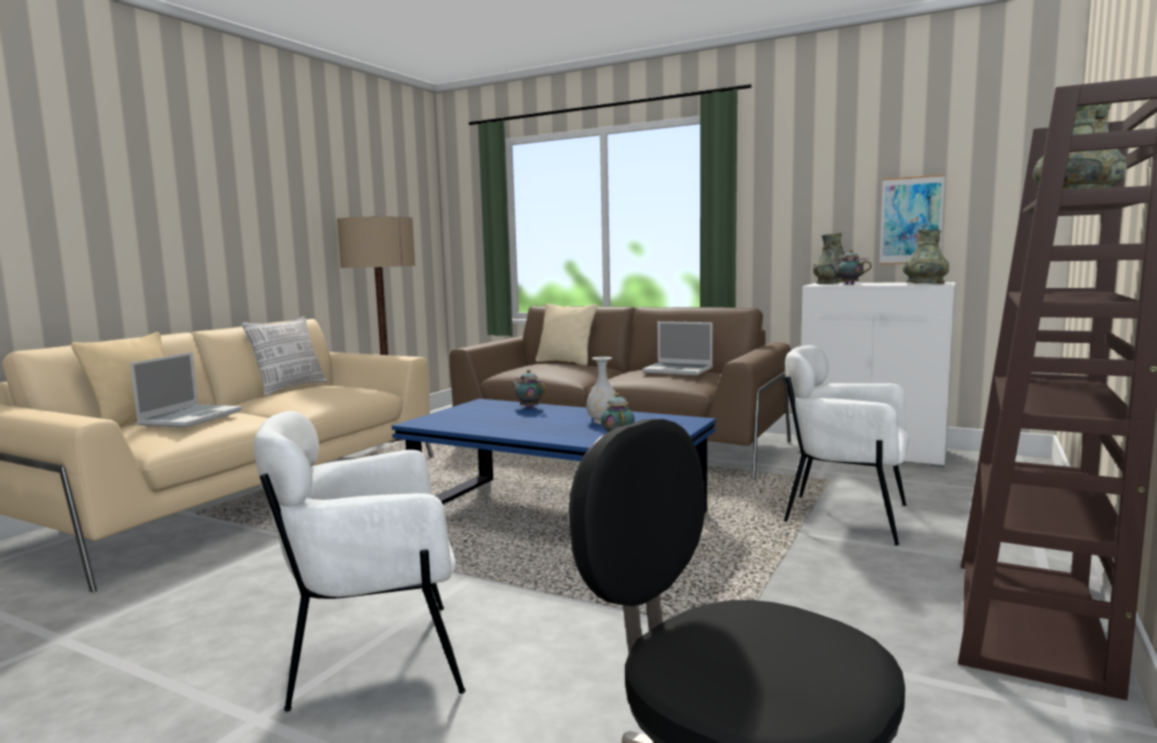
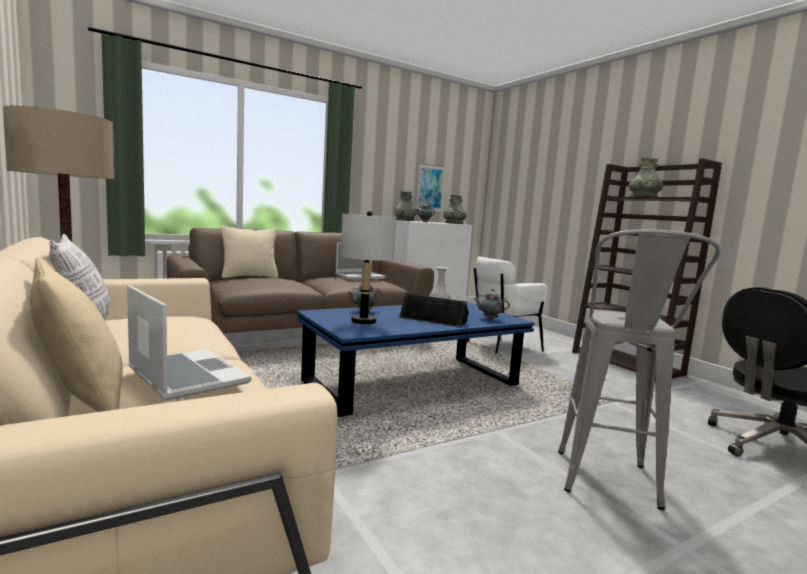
camera: 60 degrees left, 0 degrees up
(374, 660) = (609, 488): white armchair -> grey stool
(479, 416) = (364, 321): none -> grey table lamp
(551, 427) = (433, 319): none -> black speaker

